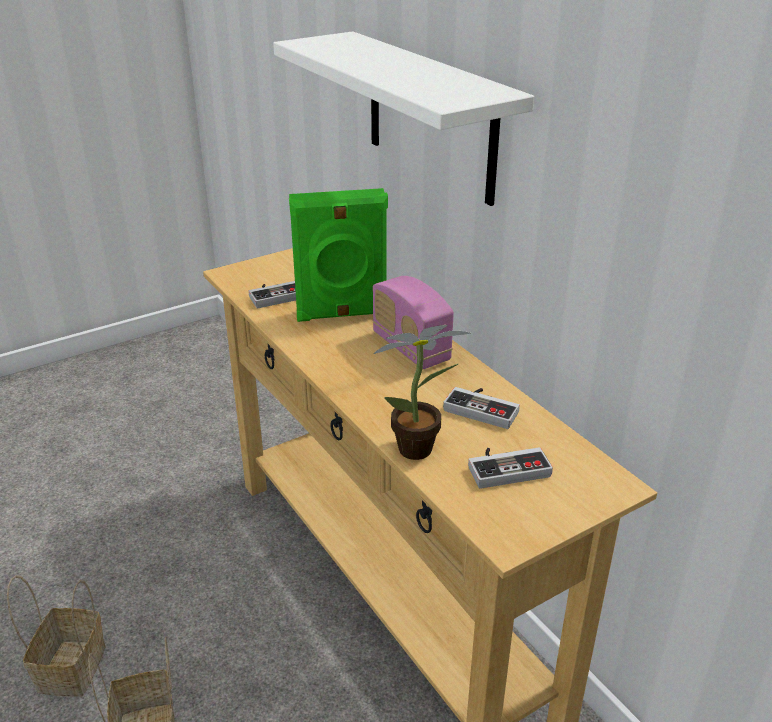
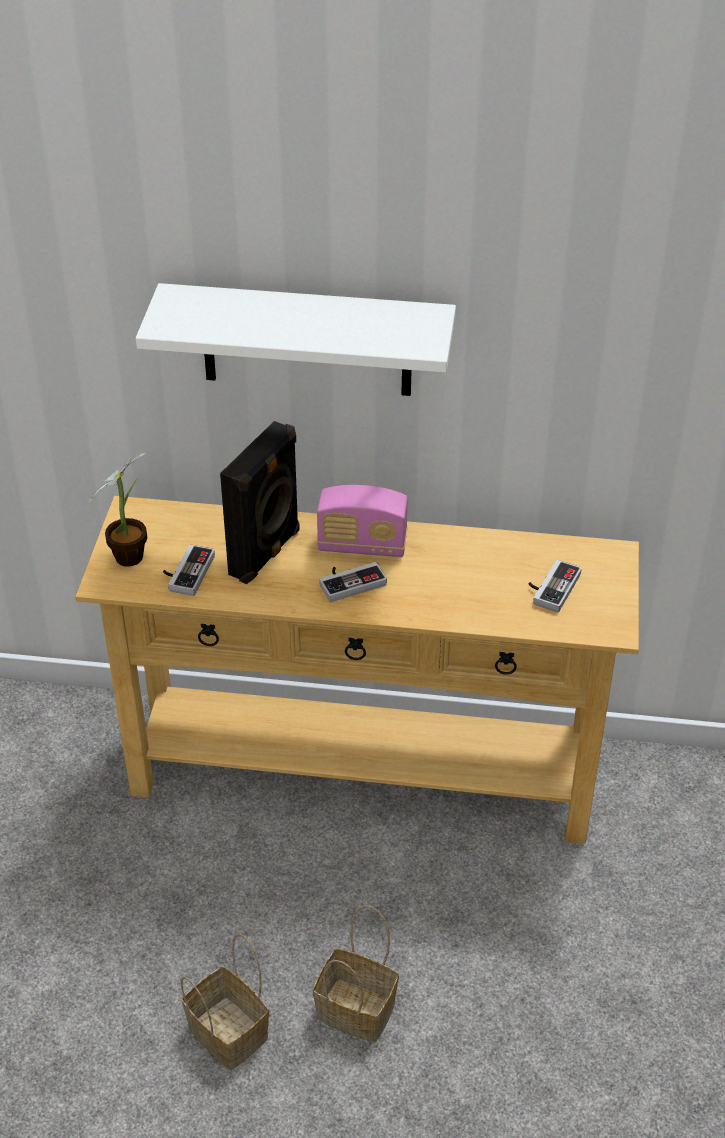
camera: 50 degrees left, 10 degrees up
(342, 314) = (266, 553): green speaker -> black speaker
(421, 449) = (491, 614): potted plant -> potted plant (133, 554)
(483, 408) = (478, 557): game controller -> game controller (350, 581)

